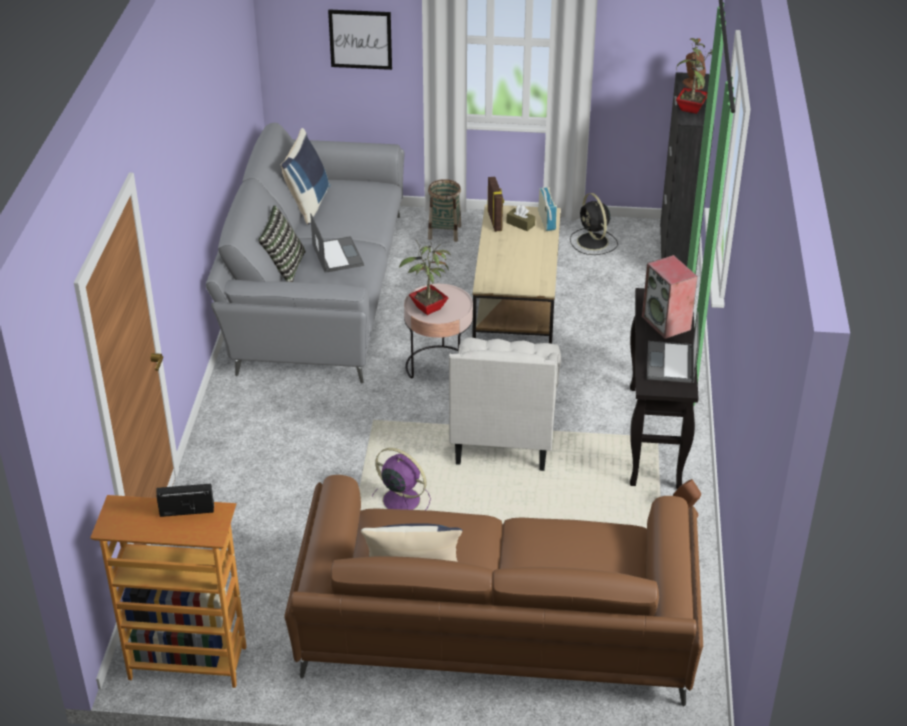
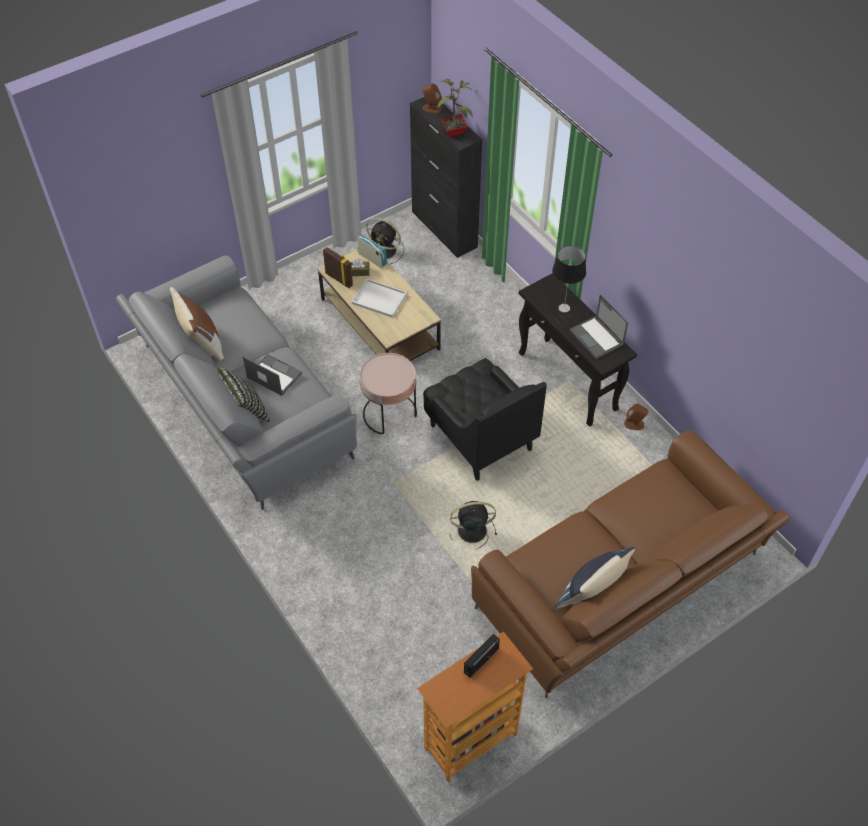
camera: 40 degrees left, 15 degrees up
(308, 204) = (201, 343): blue pillow -> brown pillow
(360, 39) = (169, 189): picture -> none
(399, 500) = (470, 531): purple fan -> black fan
(427, 309) = (385, 383): potted plant -> none
(444, 232) = (279, 300): basket -> none
(504, 431) = (480, 436): white armchair -> black armchair
(515, 253) = (380, 299): none -> white tray
(667, 323) = (564, 308): speaker -> table lamp

